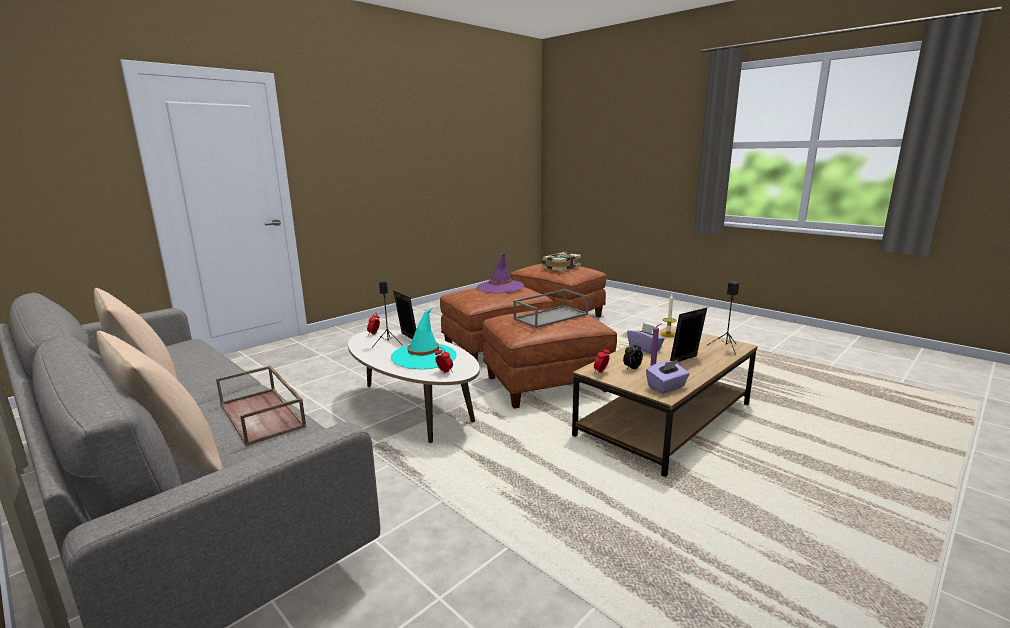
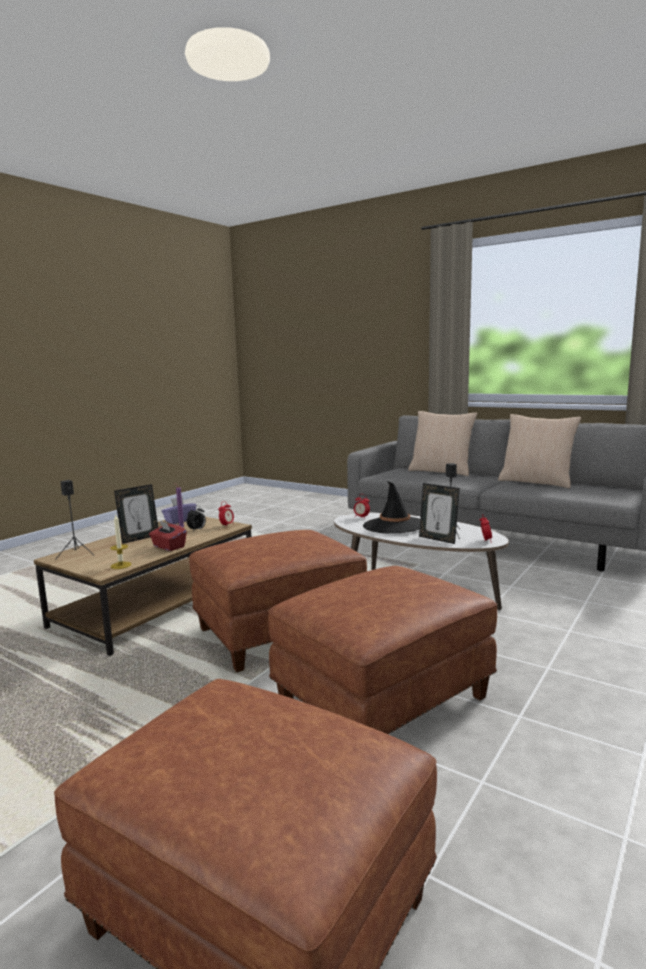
camera: 170 degrees right, 5 degrees down
(263, 415) = (433, 479): brown tray -> none
(424, 356) = (394, 525): turquoise hat -> black hat
(500, 287) = (379, 598): purple hat -> none
(551, 316) = (270, 543): grey tray -> none
(560, 268) = (237, 732): book -> none
(644, 348) = (168, 547): purple tissue box -> red tissue box

